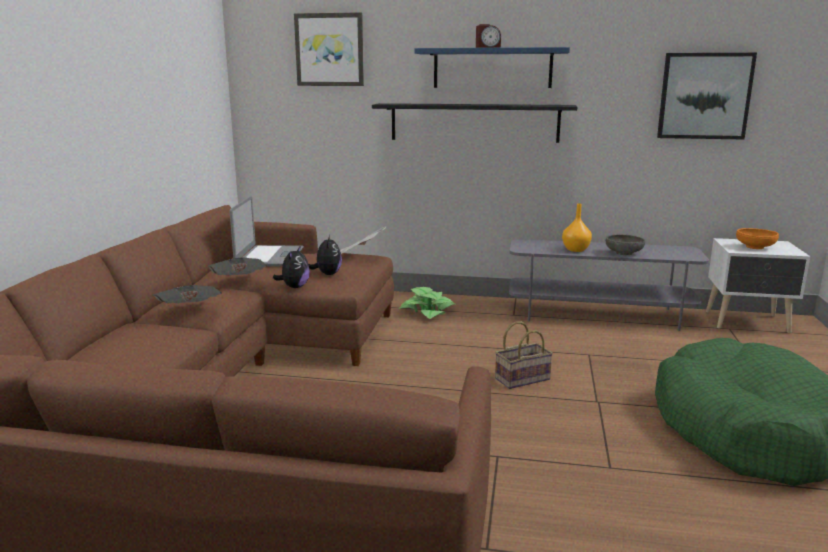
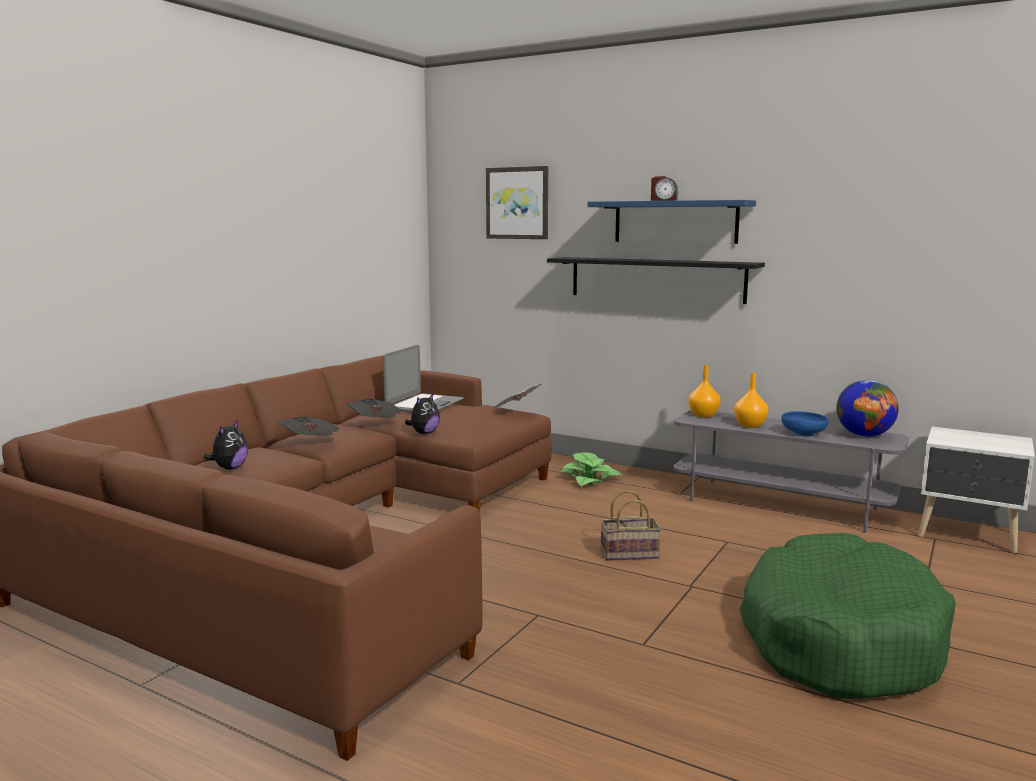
camera: 20 degrees right, 5 degrees down
(327, 274) = (464, 425): plush toy -> plush toy (229, 468)
(529, 244) = (703, 415): none -> orange vase
(623, 253) = (803, 433): grey bowl -> blue bowl
(668, 250) = (864, 435): none -> globe
(704, 96) = (916, 255): picture -> none
(755, 247) = (972, 440): orange bowl -> none

